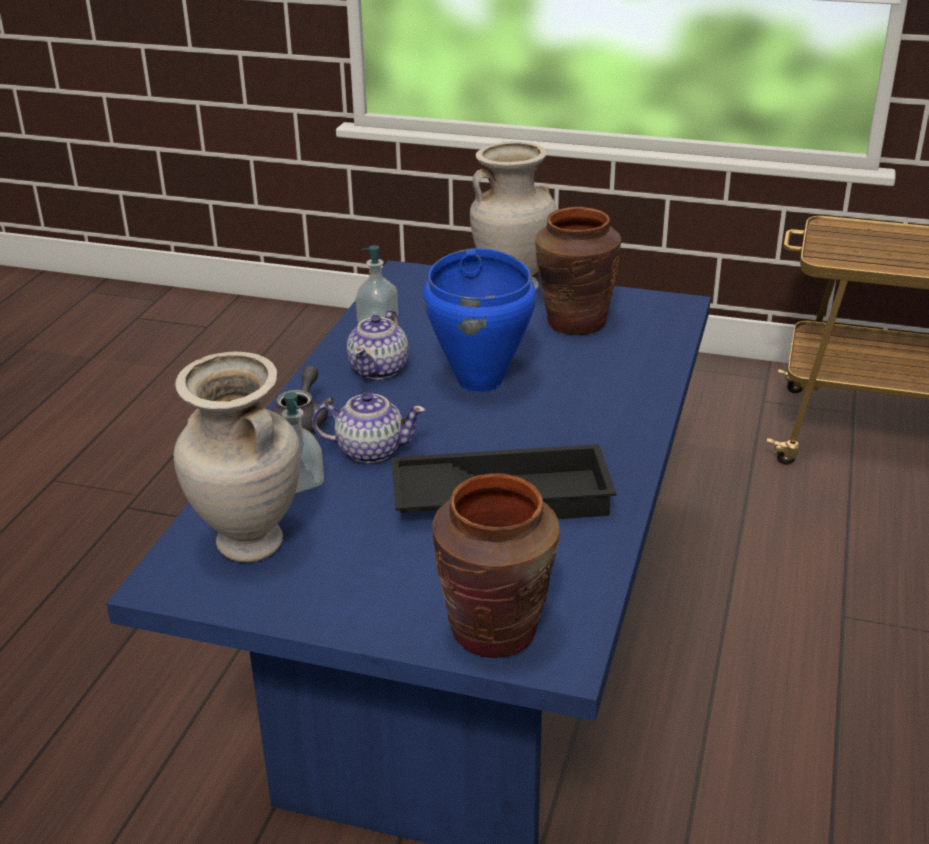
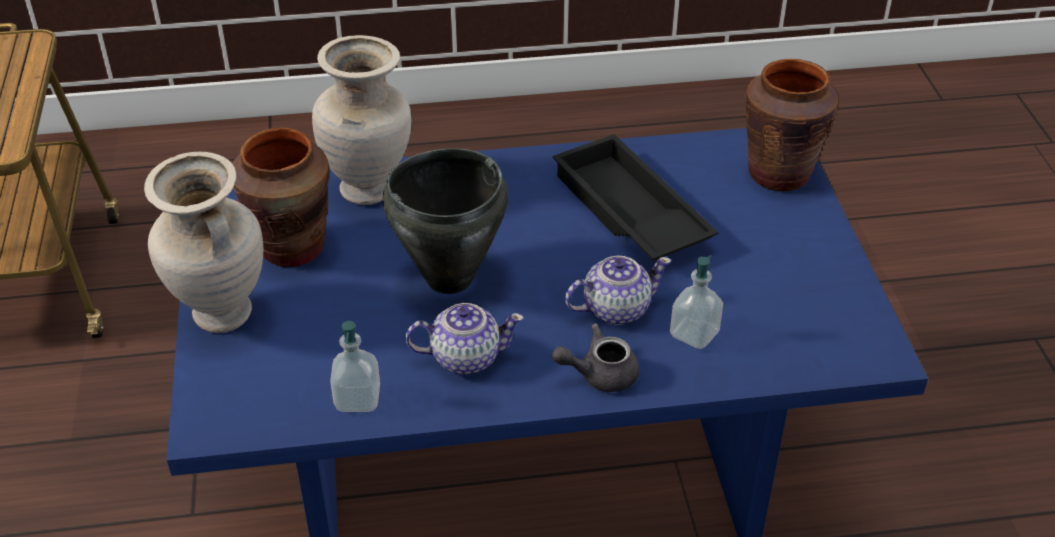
camera: 115 degrees left, 10 degrees up
(248, 545) = (798, 327): beige vase -> beige vase (369, 190)
(370, 450) = (615, 309): teapot -> teapot turned 90 degrees clockwise
(481, 380) = (448, 278): blue cooking pot -> black cooking pot

